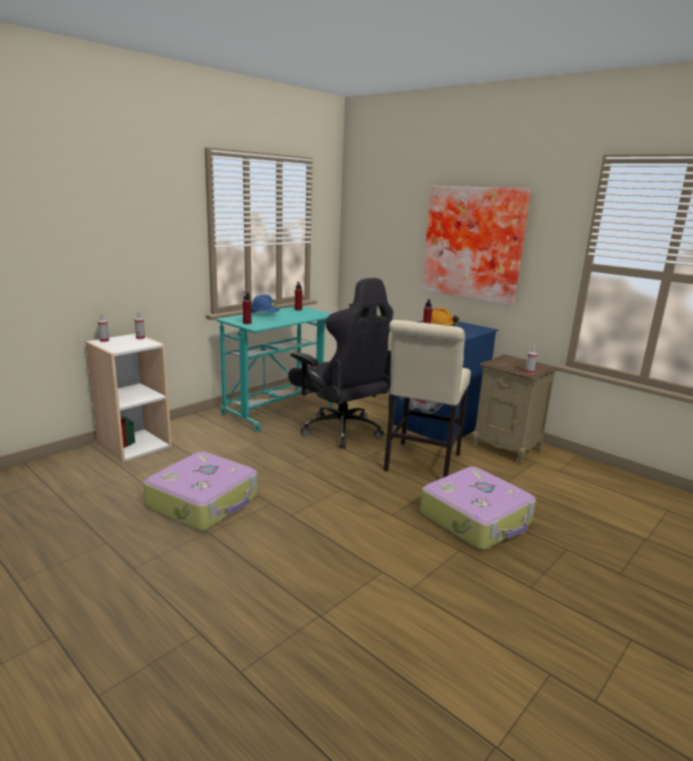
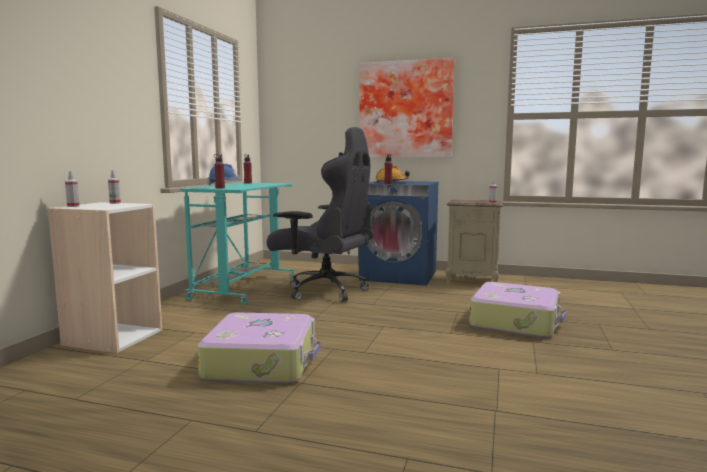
camera: 25 degrees left, 10 degrees down
(420, 464) = (424, 300): beige stool -> none

